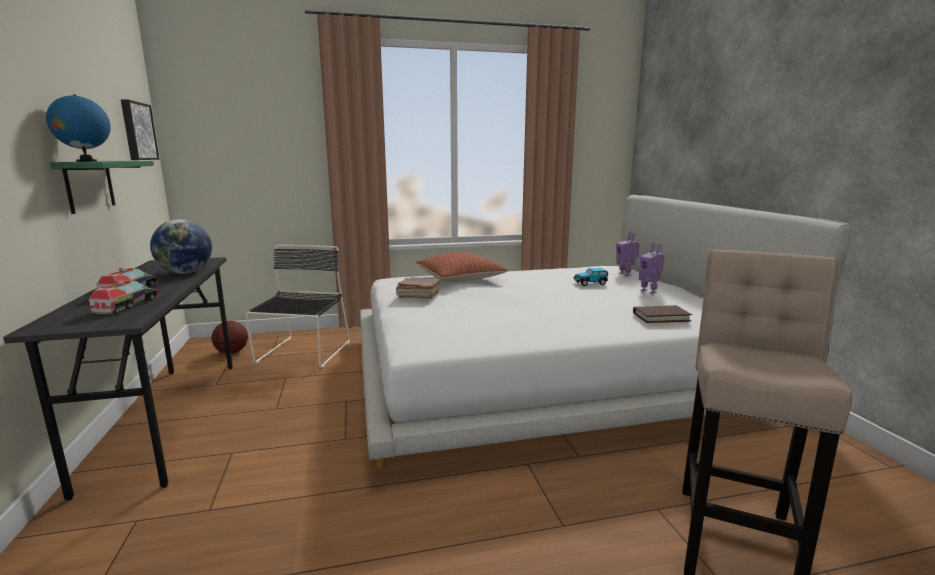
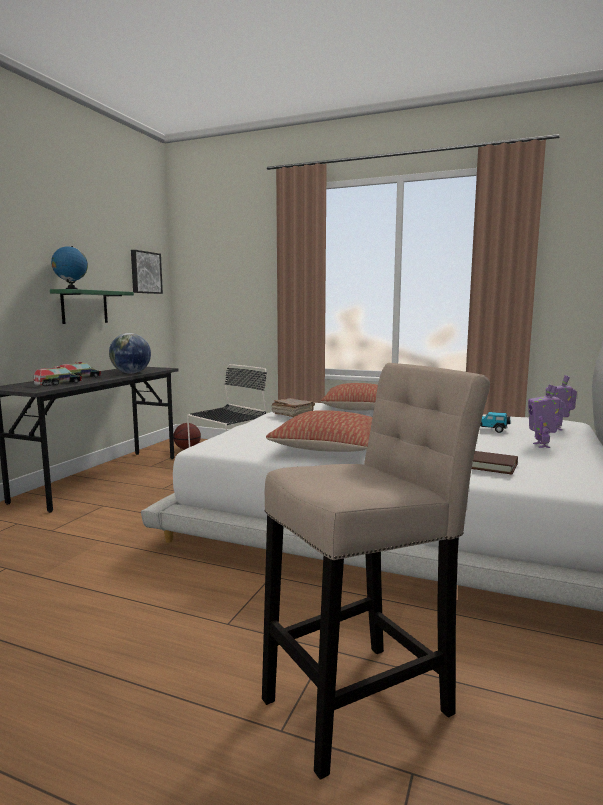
camera: 35 degrees right, 5 degrees down
(528, 325) = (329, 447): none -> pillow

